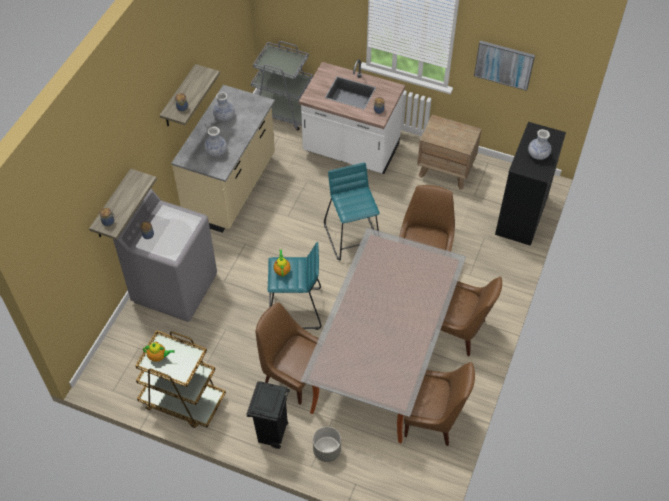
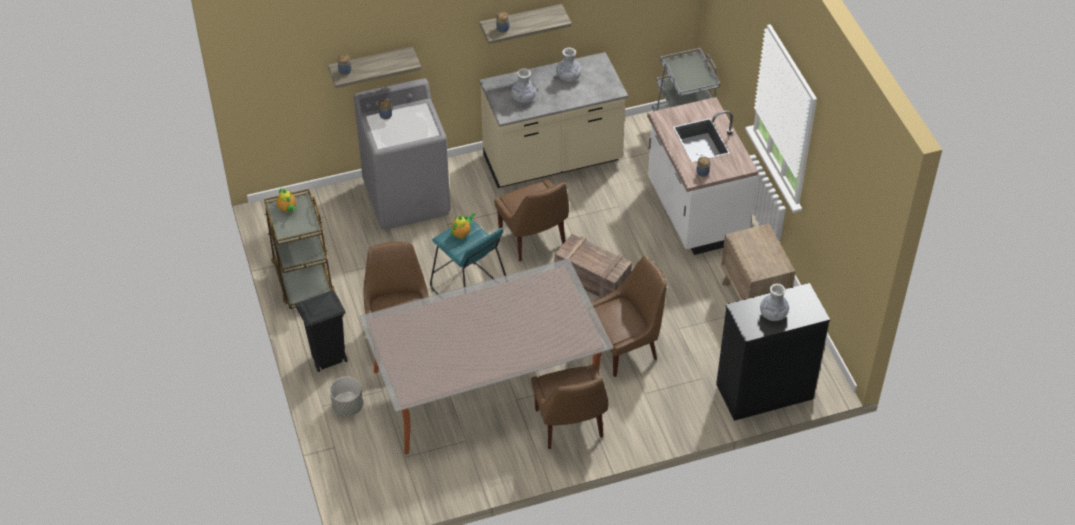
camera: 50 degrees right, 5 degrees down
(353, 237) = (593, 280): turquoise stool -> crate
(433, 420) = (452, 463): brown chair -> brown chair (533, 239)
(504, 64) = (833, 208): picture -> none

